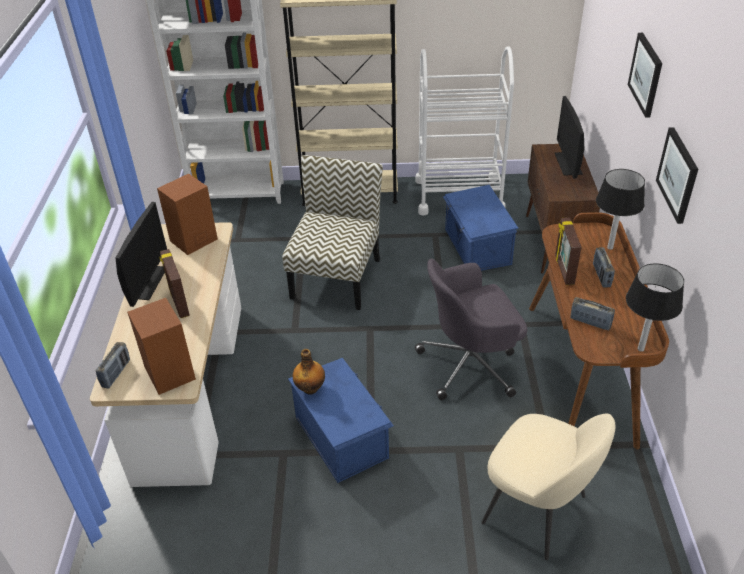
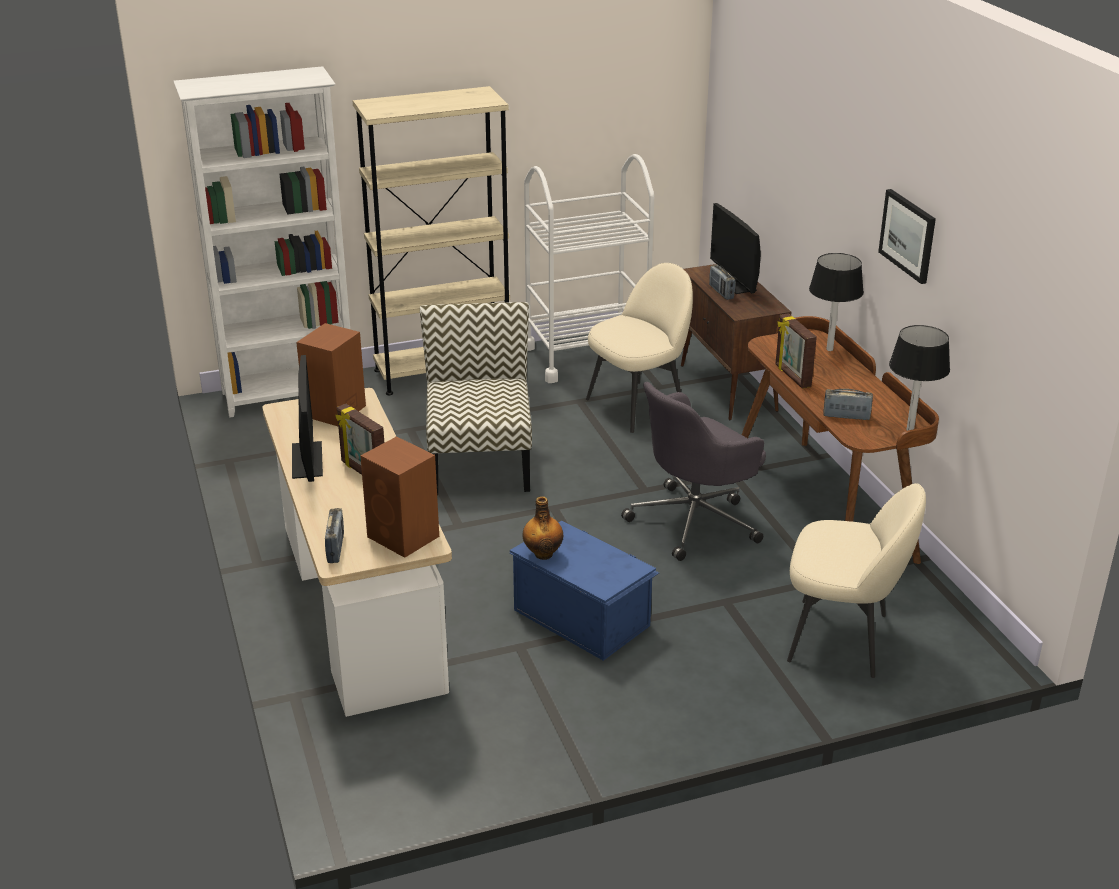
camera: 20 degrees left, 10 degrees down
(476, 247) = (638, 406): blue storage box -> beige chair
(601, 276) = (834, 375): radio -> radio (721, 292)
(646, 74) = (836, 147): picture -> none

